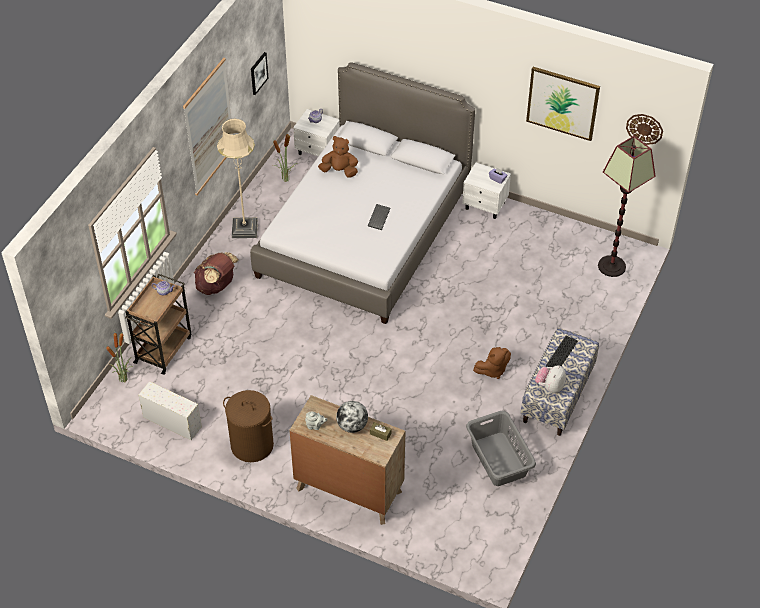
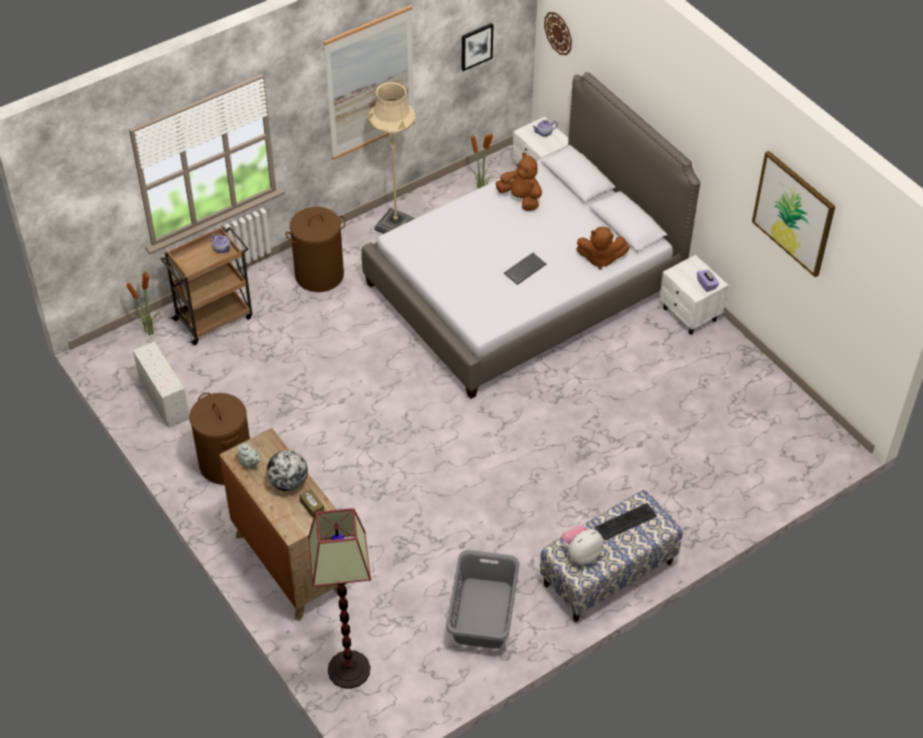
camera: 30 degrees right, 0 degrees up
(217, 286) = (319, 275): brown backpack -> brown laundry basket
(492, 370) = (553, 508): brown plush toy -> brown plush toy (600, 259)
(612, 266) = (793, 453): floor lamp -> floor lamp (349, 670)
(644, 128) = (876, 285): wall clock -> wall clock (558, 33)

